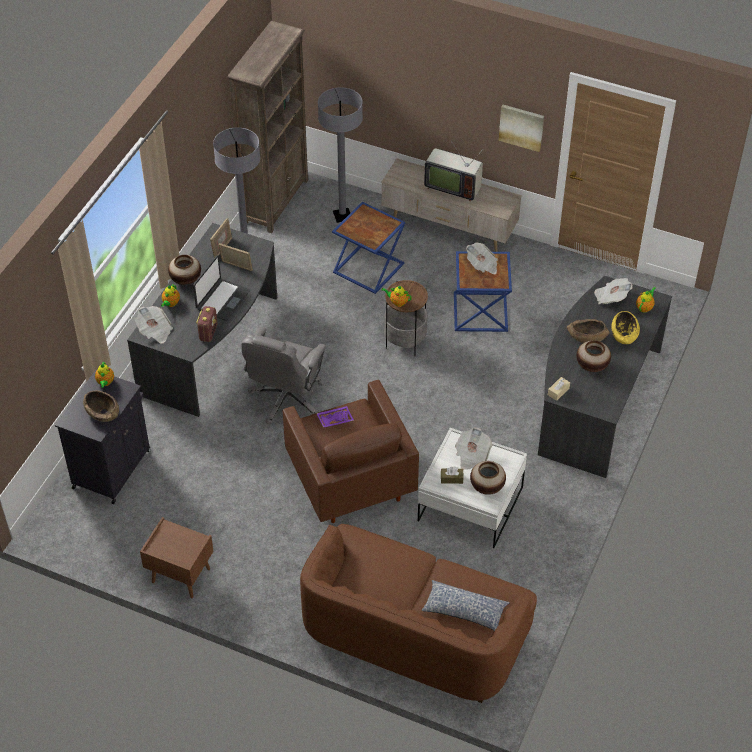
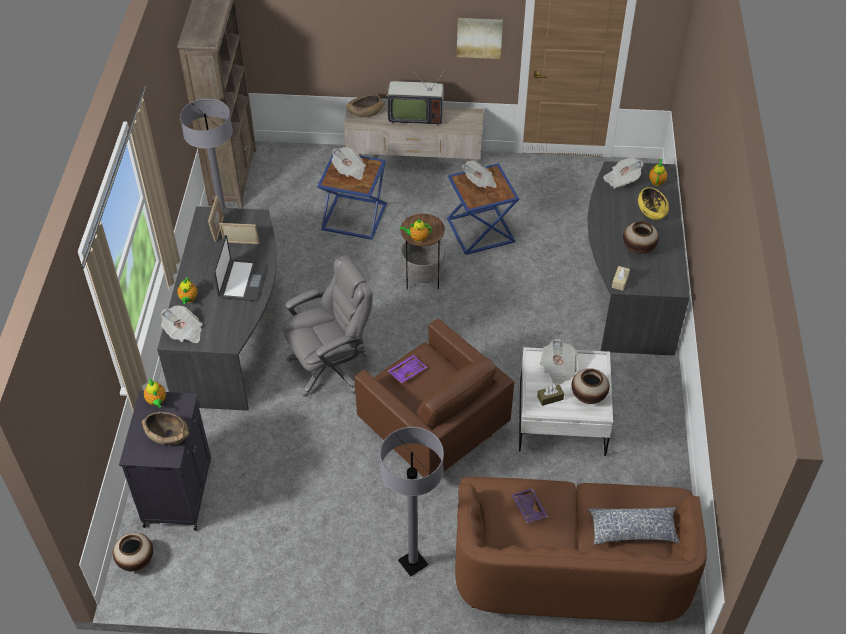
camera: 20 degrees left, 0 degrees up
(180, 576) = (302, 586): brown nightstand -> none
(185, 280) = (194, 271): vase -> vase (136, 561)
(208, 332) = (242, 318): radio -> none
(286, 399) = (330, 366): grey office chair -> grey office chair turned 120 degrees counterclockwise
(342, 216) = (305, 174): grey floor lamp -> grey floor lamp (413, 563)
(367, 223) = (349, 170): none -> newspaper
(382, 565) = (528, 508): none -> purple tray
(586, 337) = (618, 222): brown bowl -> brown bowl (365, 112)

